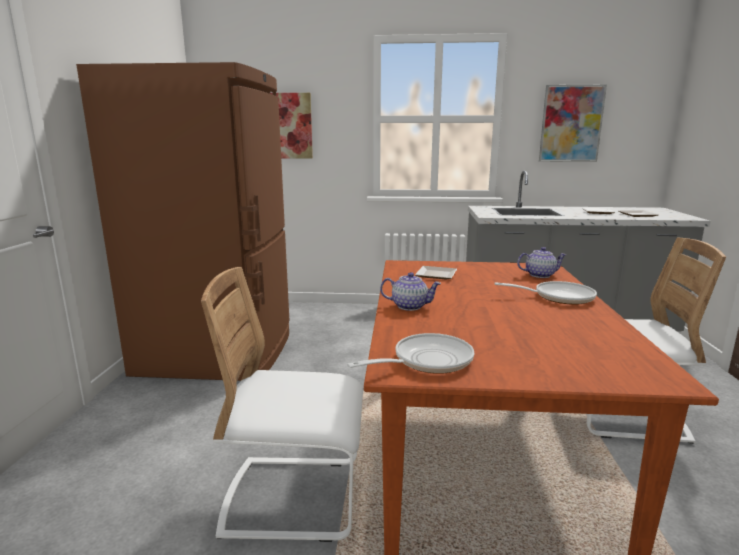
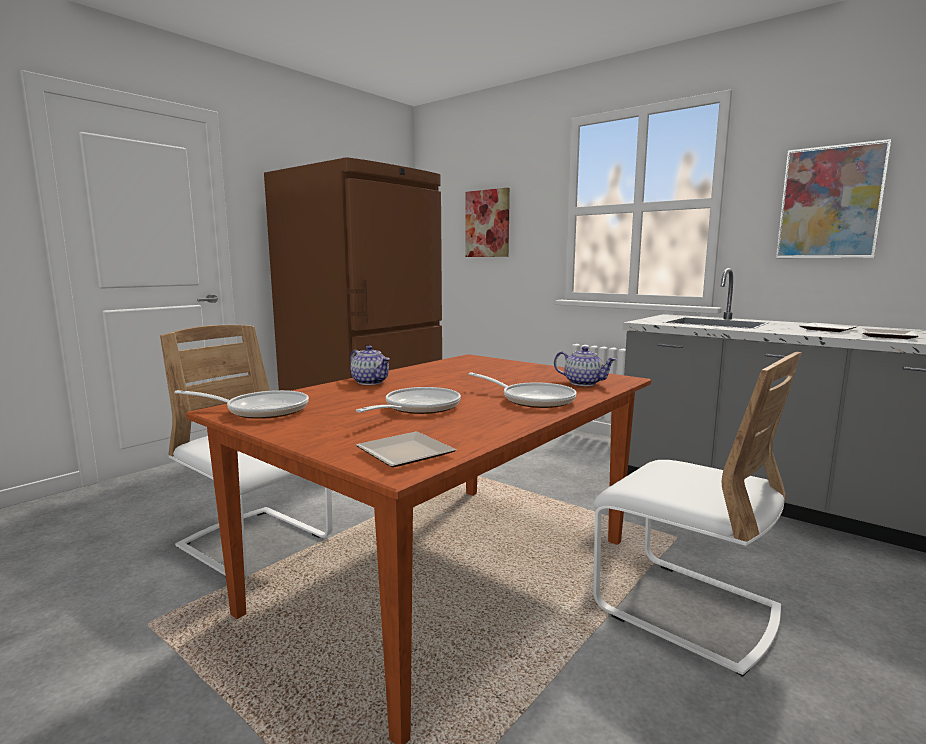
camera: 35 degrees right, 5 degrees down
(437, 275) = (472, 368): plate -> plate (404, 455)
(522, 324) = (418, 408): none -> frying pan

